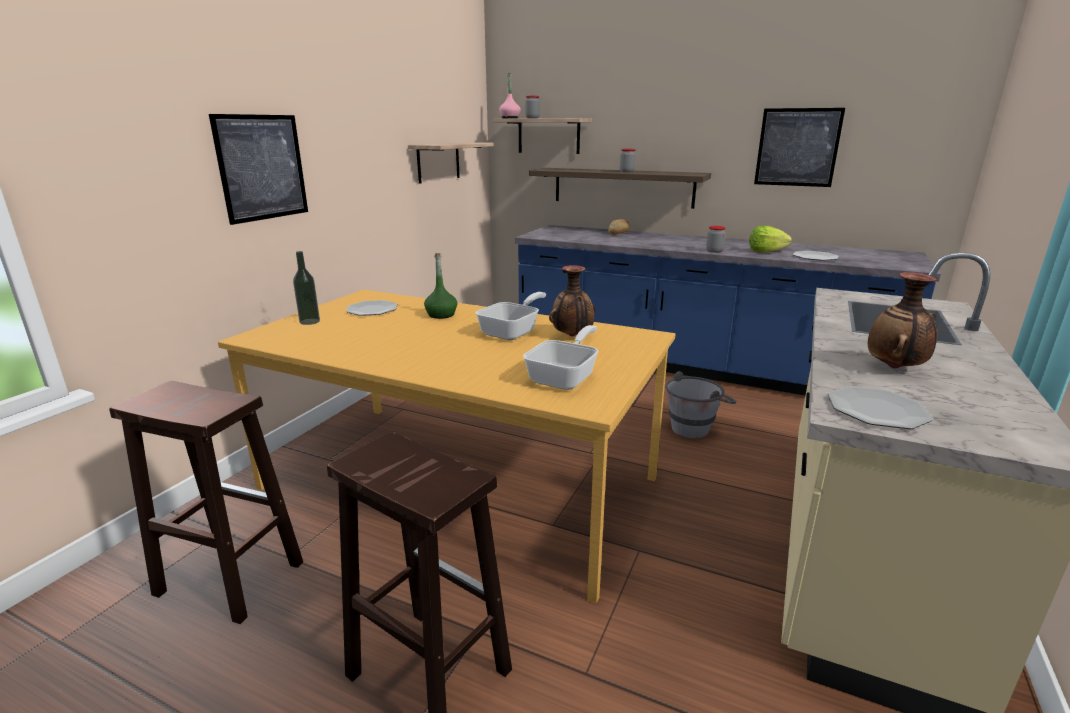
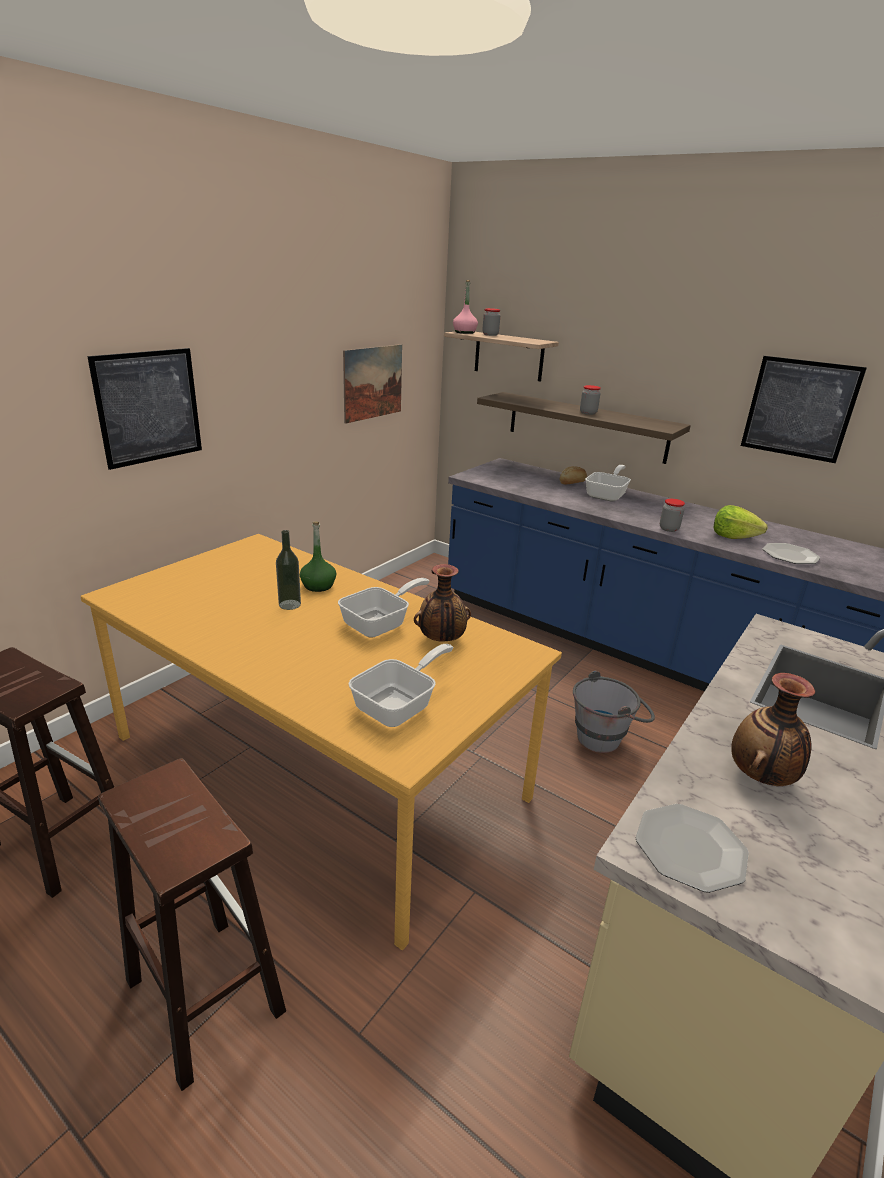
camera: 10 degrees right, 5 degrees up
(309, 321) = (181, 578): bottle -> bottle (289, 604)
(372, 309) = (251, 567): plate -> none
(438, 162) = (373, 382): shelf -> picture
(652, 238) = (607, 495): none -> frying pan

